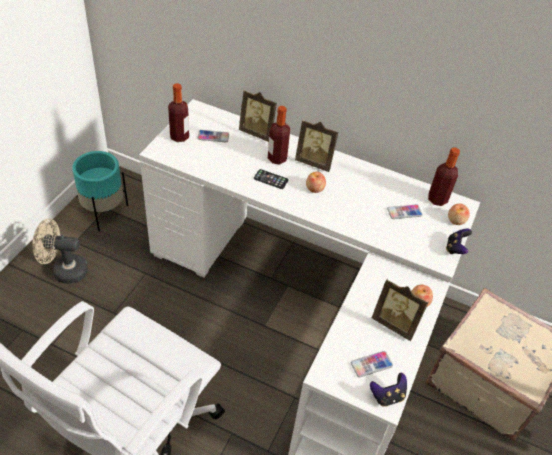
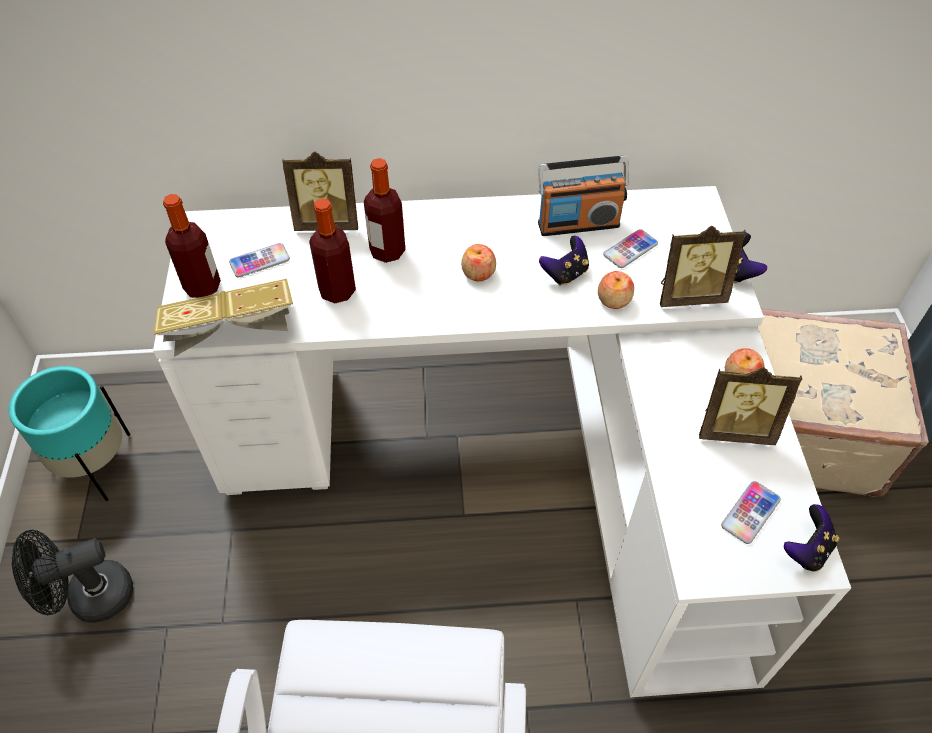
camera: 25 degrees left, 5 degrees up
(64, 270) = (90, 598): beige fan -> black fan
(178, 163) = (233, 334): none -> book
(271, 179) = (402, 290): phone -> none
(315, 162) = (448, 231): picture frame -> picture frame (689, 295)
(359, 208) = (565, 274): none -> game controller
(386, 188) = (578, 224): none -> radio
(437, 199) = (659, 208): bottle -> bottle (337, 291)
(456, 220) = (705, 227): apple -> apple (613, 300)

